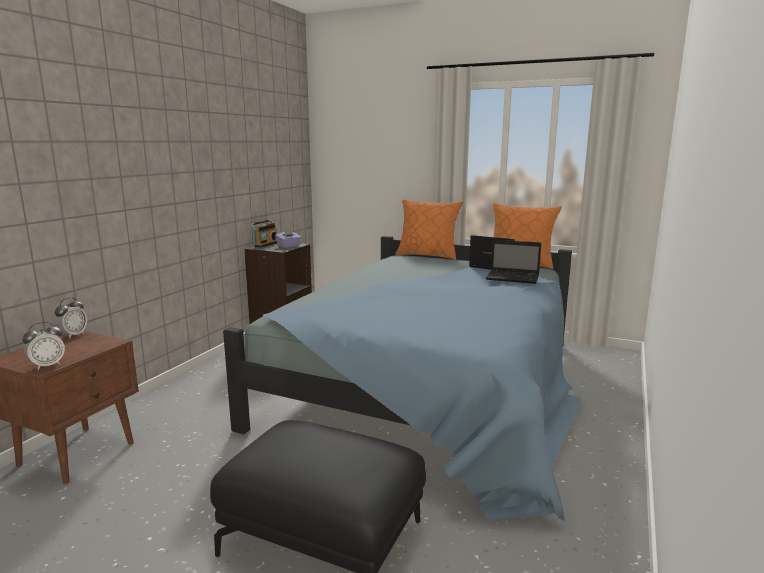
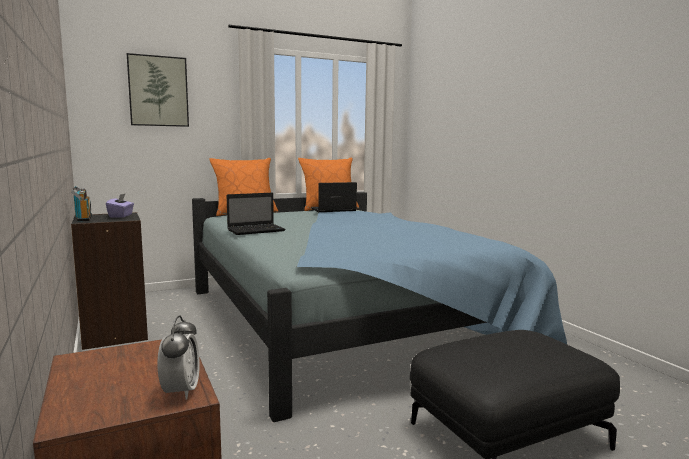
camera: 50 degrees left, 5 degrees down
(73, 335) = (78, 361): alarm clock -> none
(371, 136) = (158, 91): none -> picture
(514, 278) = (369, 213): laptop -> laptop (257, 230)

